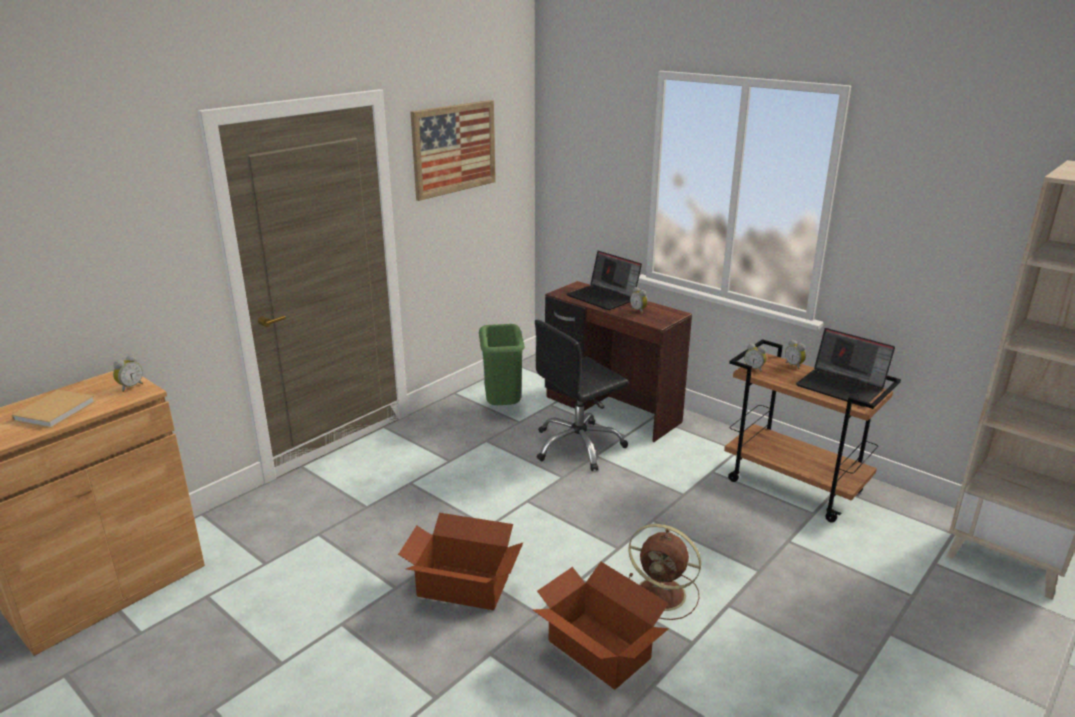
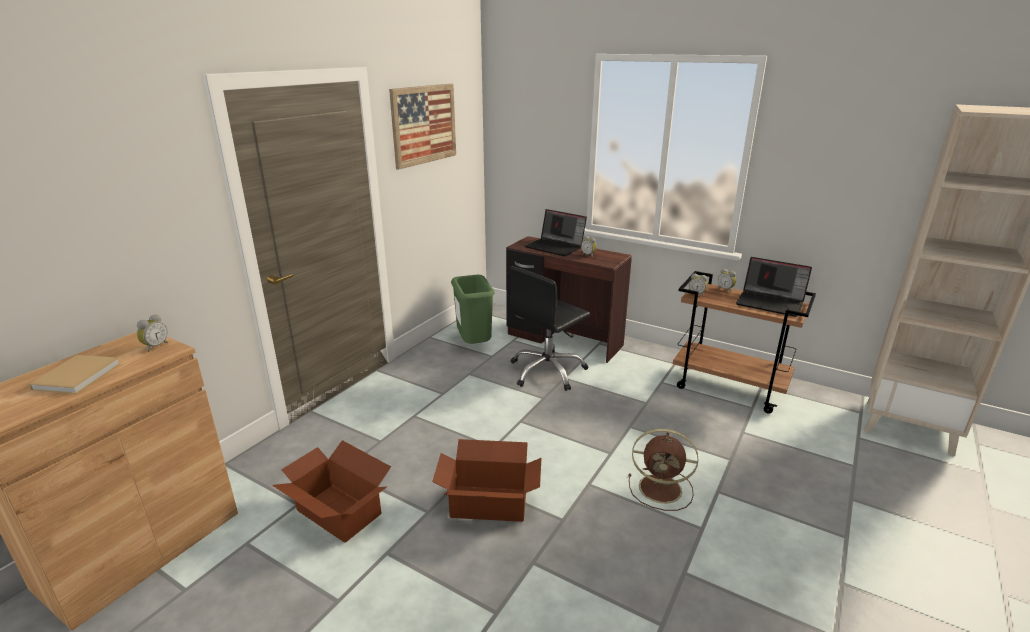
camera: 10 degrees left, 0 degrees up
(599, 650) = (627, 546): cardboard box -> cardboard box (338, 513)

